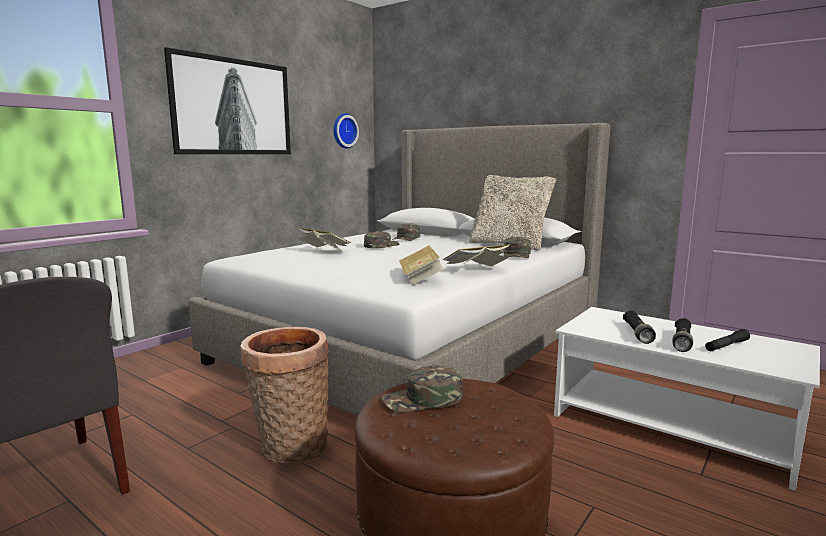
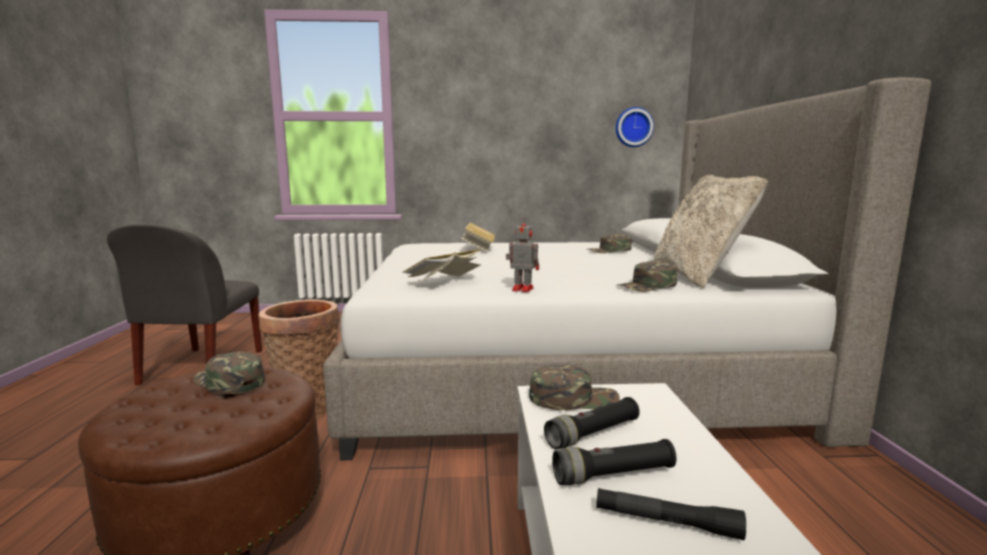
camera: 50 degrees right, 0 degrees up
(233, 107) = (492, 109): picture -> none
(381, 245) = (548, 252): green cap -> green cap (573, 398)
(477, 270) = (521, 289): book -> toy robot

